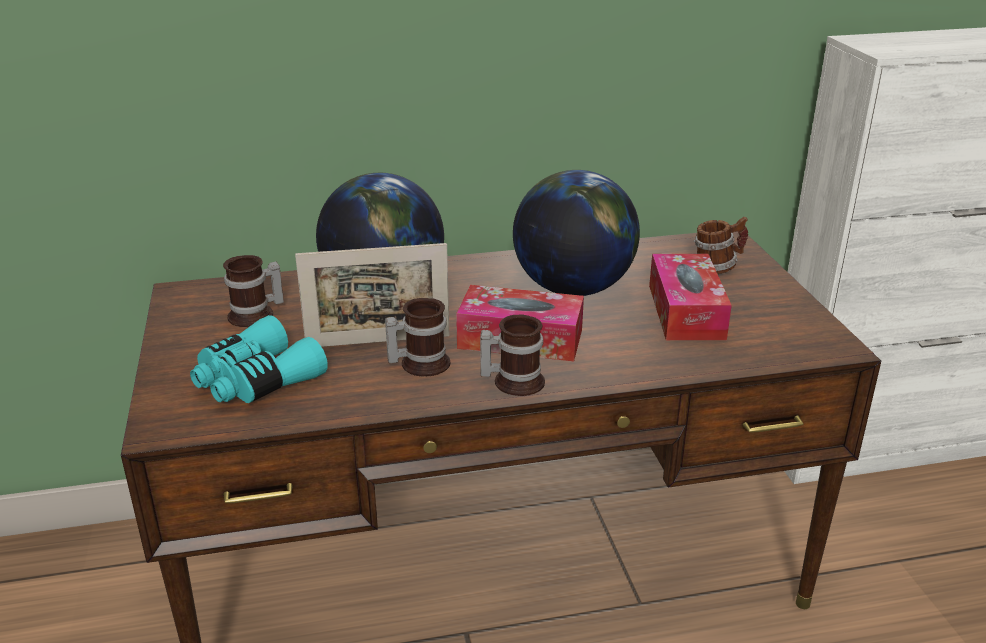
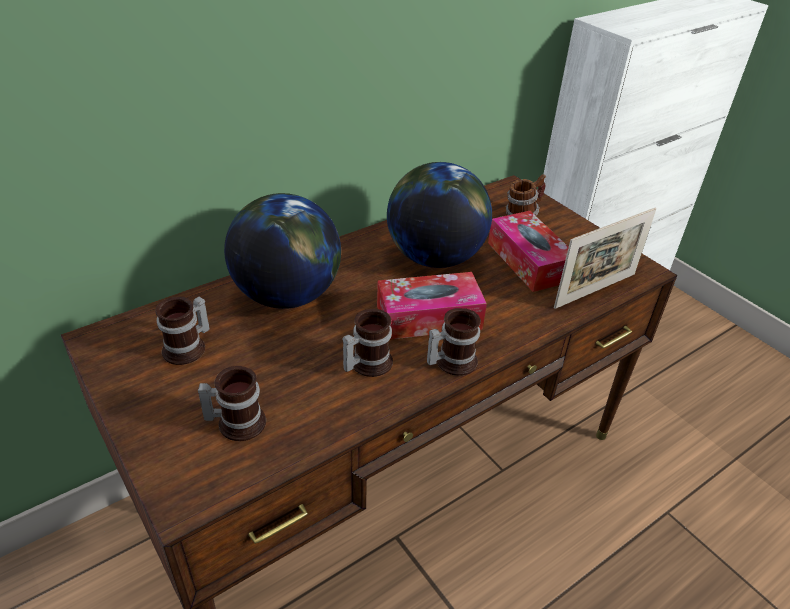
camera: 25 degrees left, 10 degrees up
(256, 380) = (237, 421): turquoise binoculars -> mug
(378, 341) = (317, 349): picture frame -> picture frame (595, 290)

